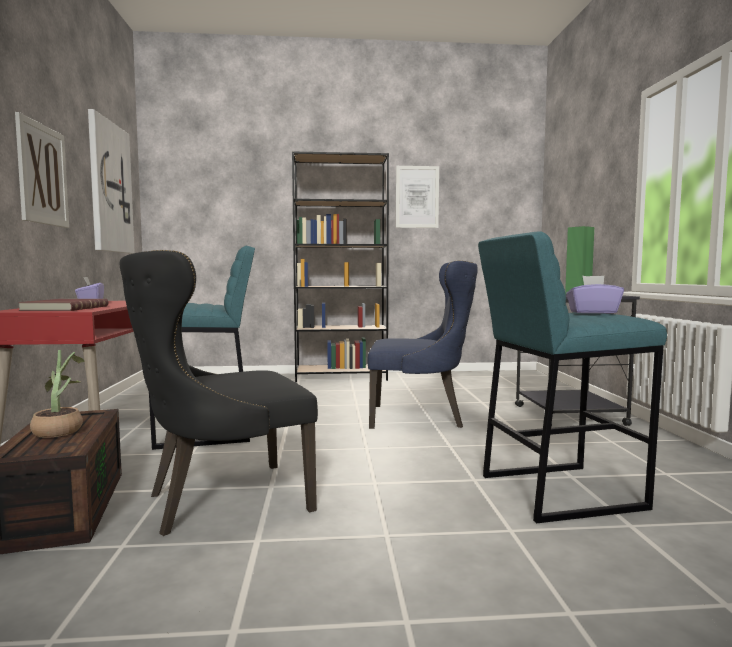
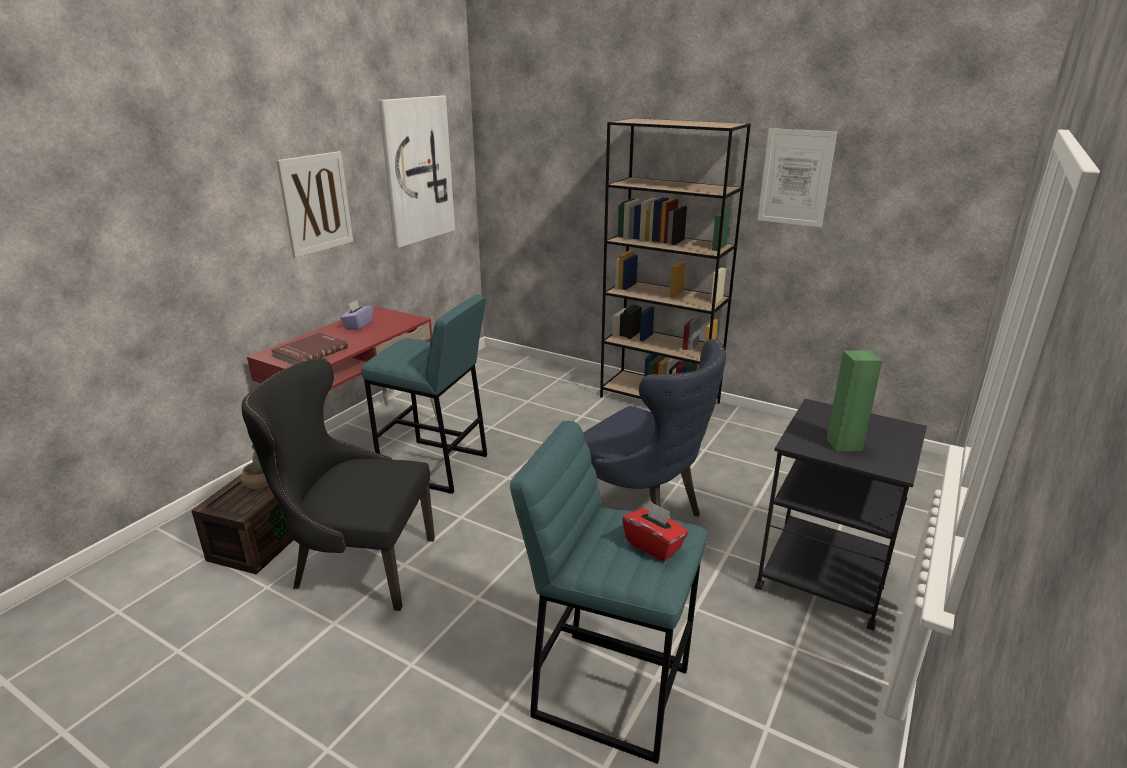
camera: 35 degrees right, 20 degrees up
(592, 312) = (654, 545): purple tissue box -> red tissue box

